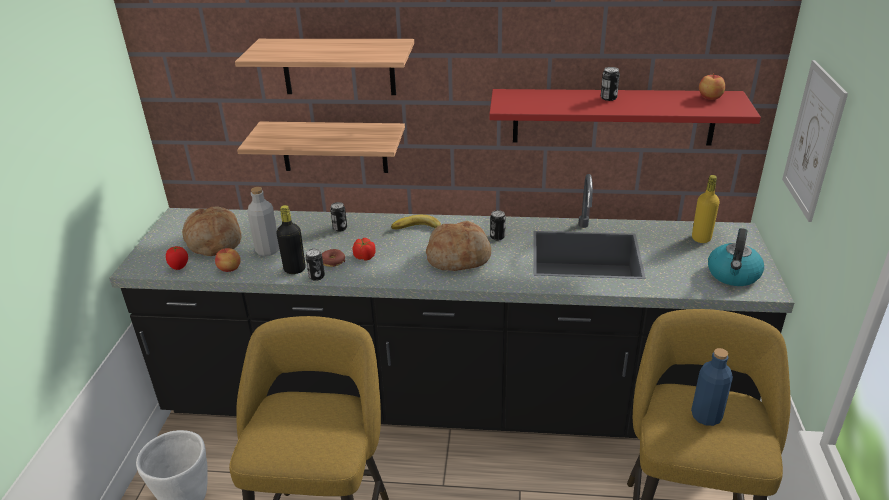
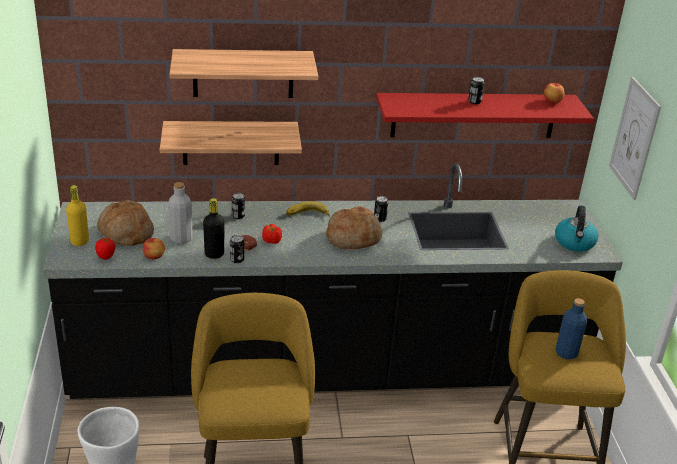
camera: 15 degrees left, 0 degrees up
(701, 238) = (544, 214): yellow bottle -> yellow bottle (79, 241)

